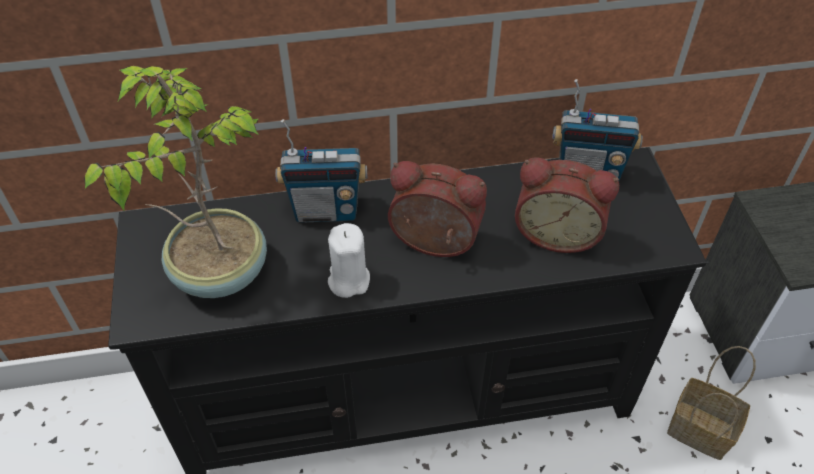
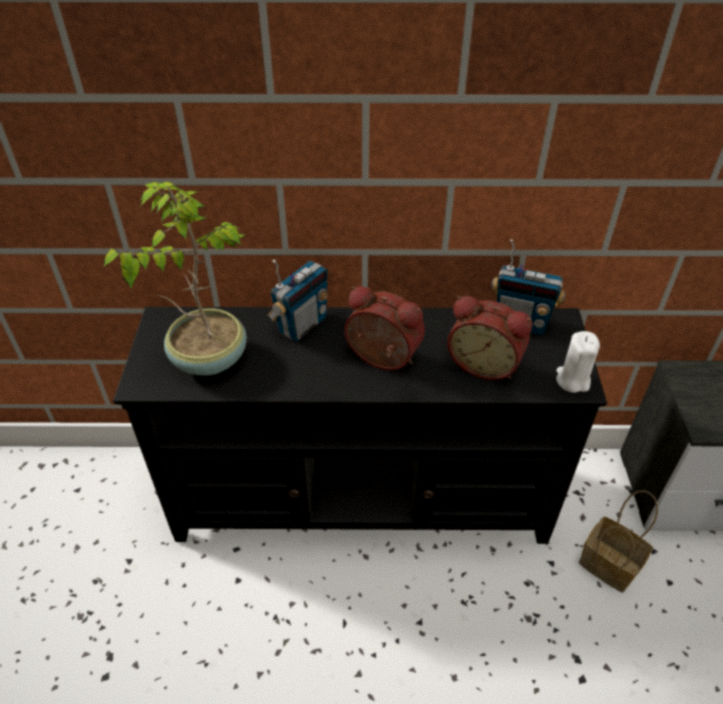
camera: 10 degrees right, 5 degrees down
(326, 211) = (302, 325): radio -> radio turned 60 degrees counterclockwise
(348, 280) = (307, 377): white candle -> white candle (572, 380)

